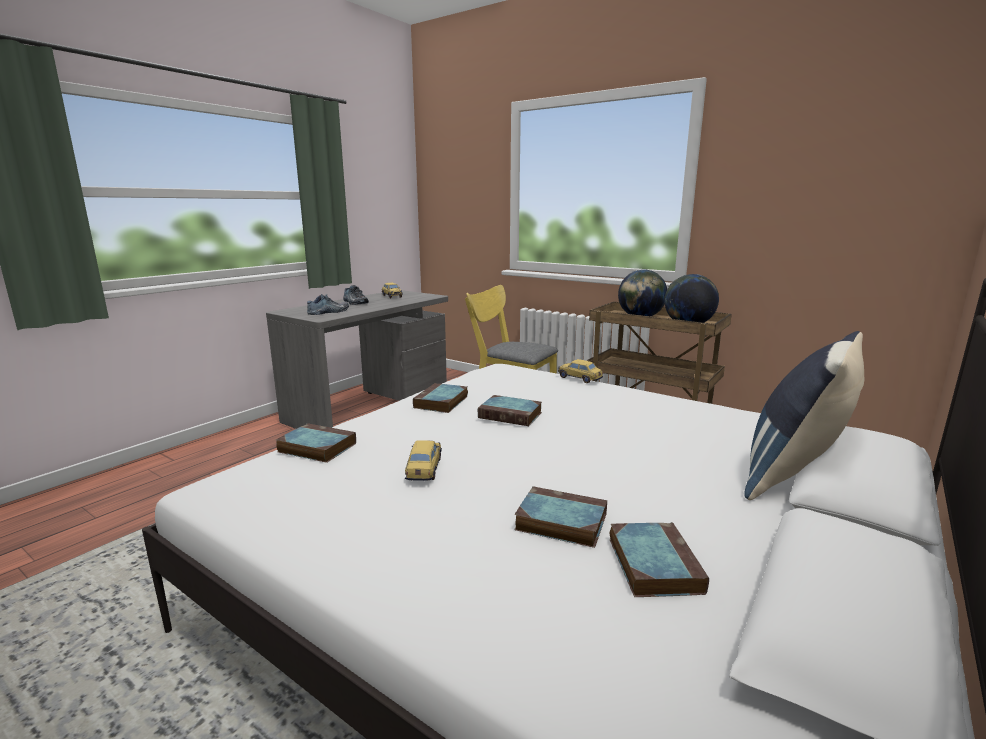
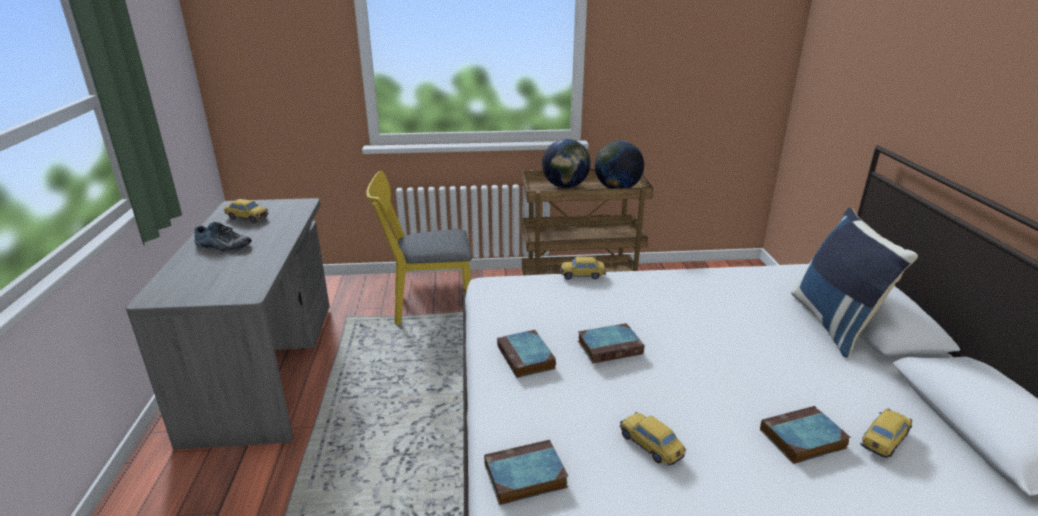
camera: 40 degrees left, 10 degrees up
(329, 312) = (230, 277): shoe -> none
(652, 563) = (883, 440): book -> toy car

